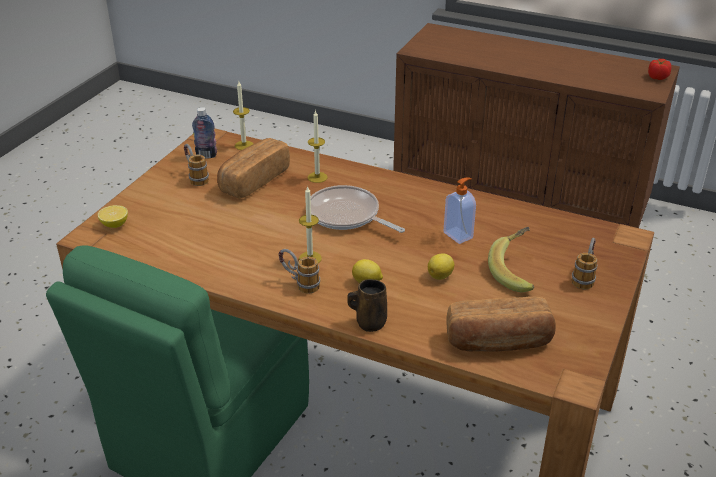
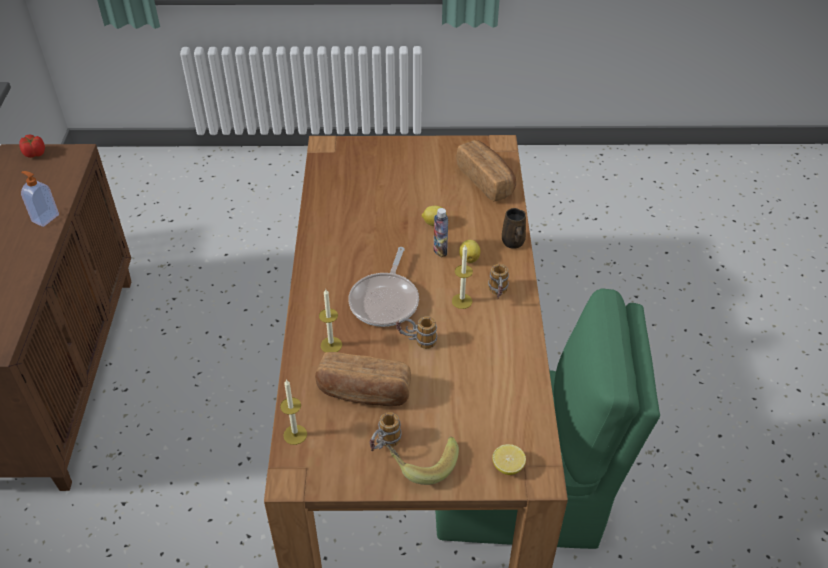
camera: 115 degrees left, 10 degrees up
(206, 155) = (334, 459): bottle -> bottle (440, 250)
(458, 235) = (374, 227): soap dispenser -> soap dispenser (45, 218)
(517, 272) = (403, 188): banana -> banana (422, 463)
(584, 276) = (388, 157): mug -> mug (416, 341)

